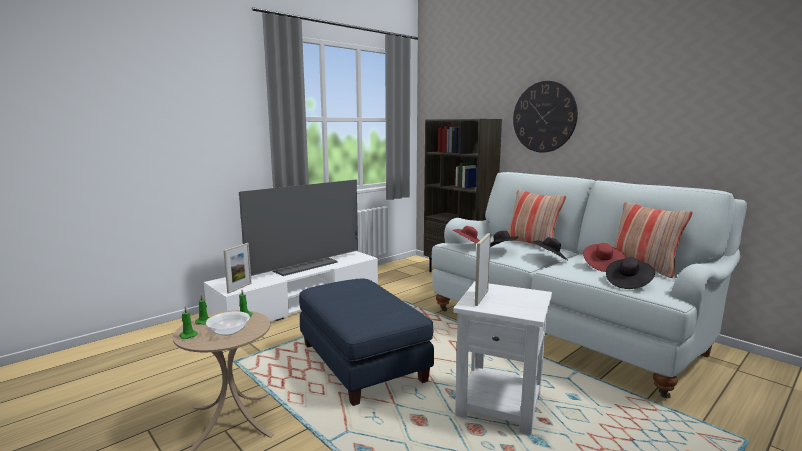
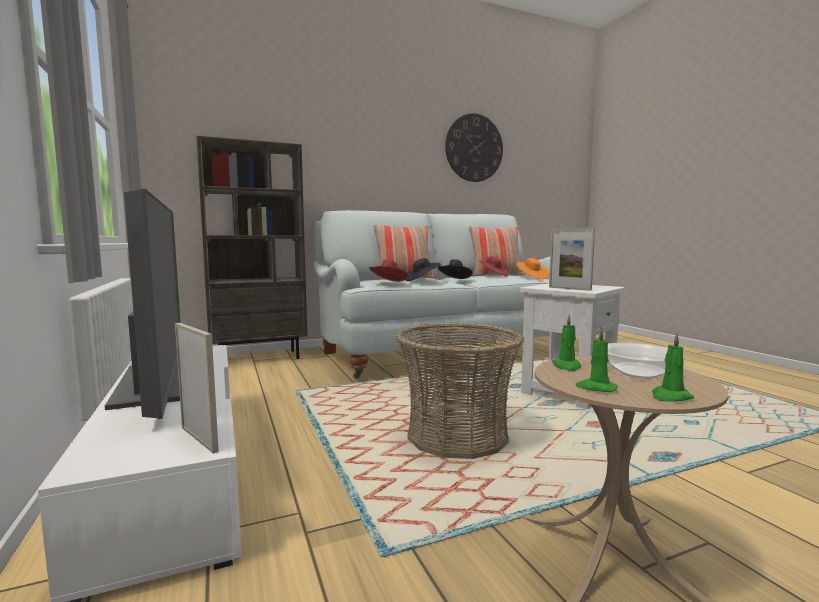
camera: 70 degrees left, 5 degrees down
(361, 362) = (457, 436): blue ottoman -> basket
(544, 117) = (343, 155): wall clock -> wall clock (474, 148)
(628, 283) = (531, 278): black hat -> orange hat

